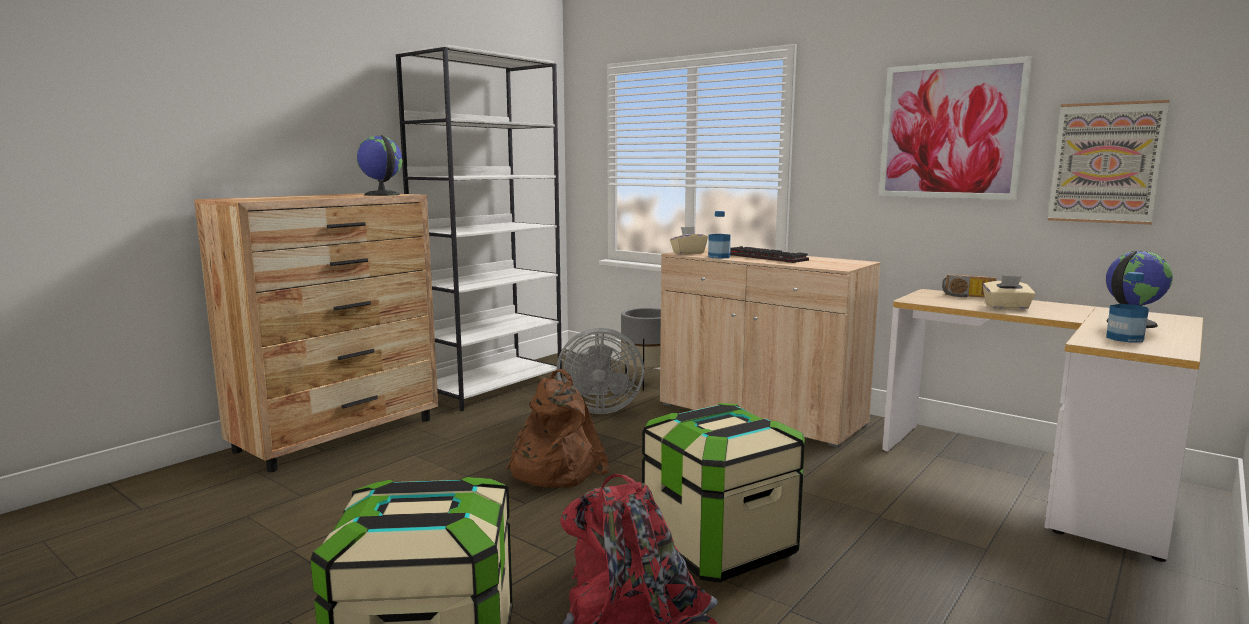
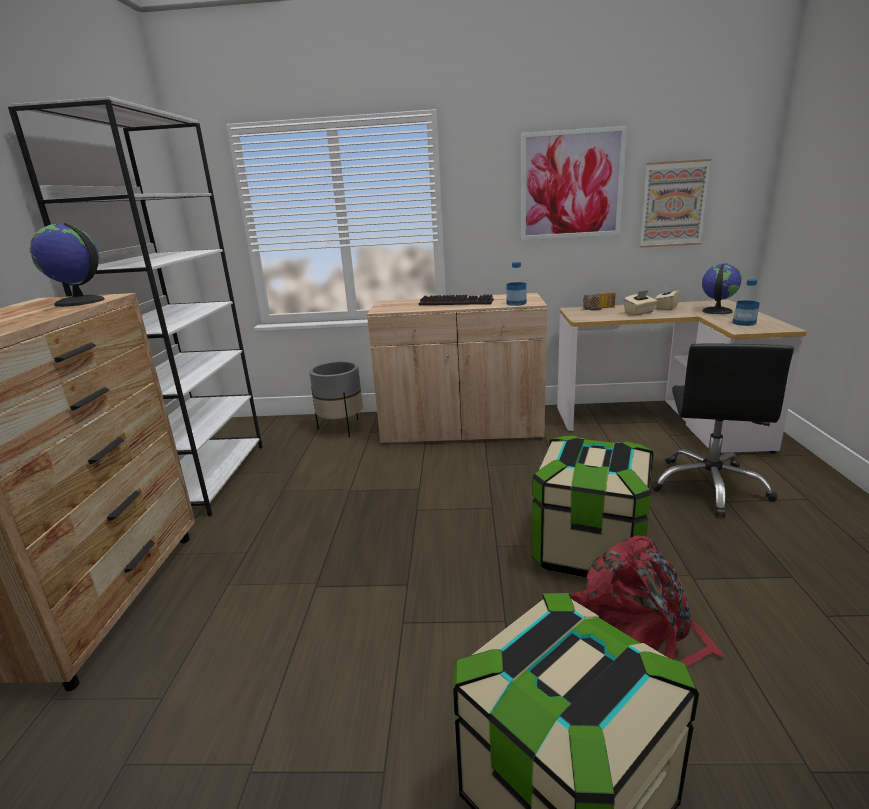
camera: 35 degrees left, 10 degrees up
(553, 470) = (384, 541): brown backpack -> none
(598, 409) = (337, 467): grey fan -> none
(688, 253) = (386, 309): beige tissue box -> beige tissue box (666, 308)
(719, 257) = (422, 308): bottle -> bottle (516, 303)
(975, 555) = (709, 486): none -> black office chair

